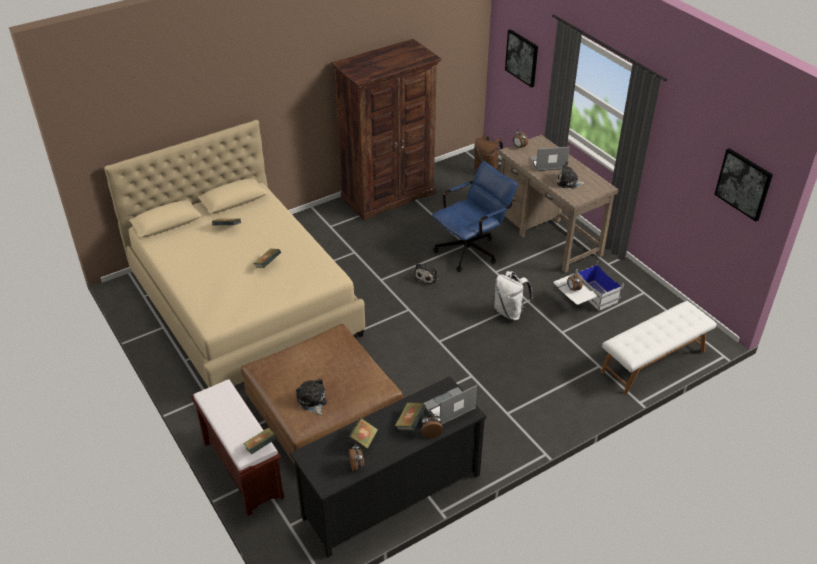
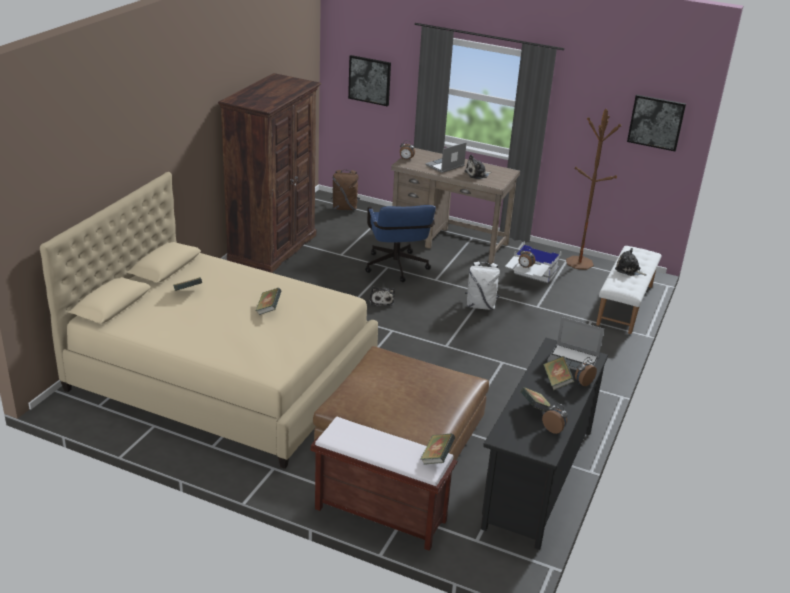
camera: 35 degrees left, 10 degrees down
(312, 401) = (421, 413): plush toy -> plush toy (629, 270)
(449, 408) = (573, 359): laptop -> laptop turned 90 degrees counterclockwise
(471, 250) = (397, 269): blue office chair -> blue office chair turned 150 degrees clockwise
(655, 299) = (579, 262): none -> brown clothes rack

